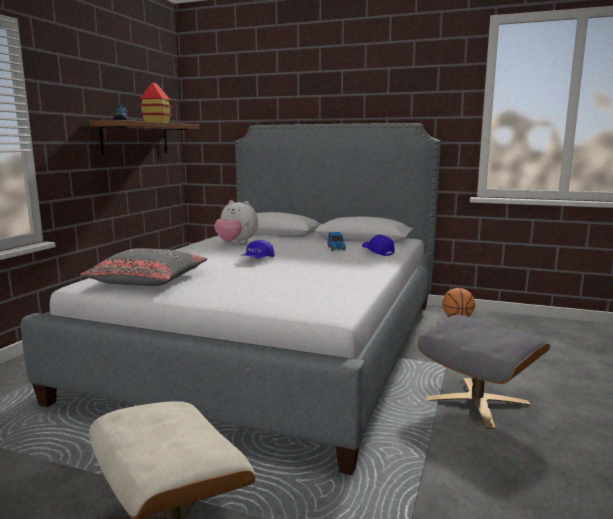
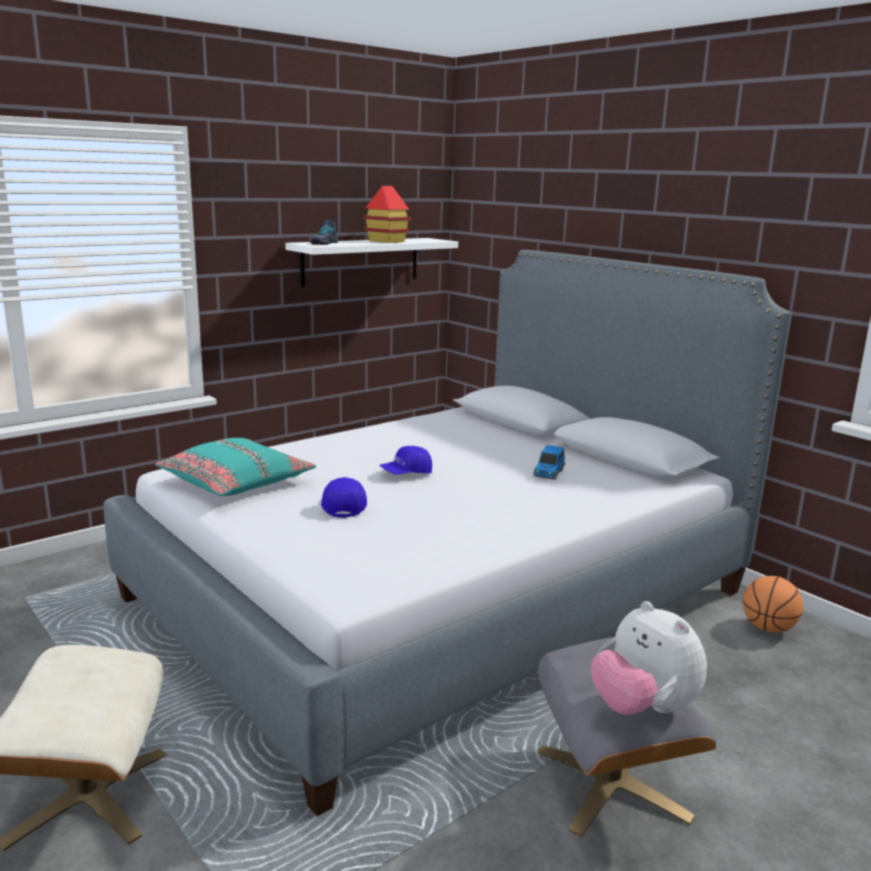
camera: 30 degrees right, 5 degrees up
(135, 138) = (361, 261): brown shelf -> white shelf
(148, 280) = (236, 482): grey pillow -> turquoise pillow
(236, 243) = (430, 435): plush toy -> plush toy (643, 708)
(377, 252) = (597, 495): blue cap -> blue cap (344, 506)

